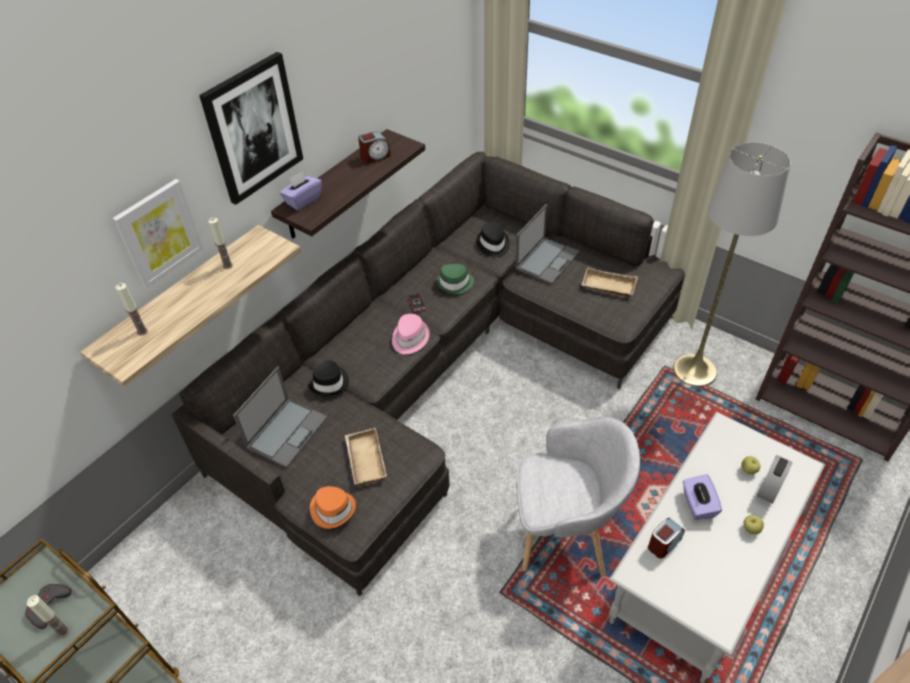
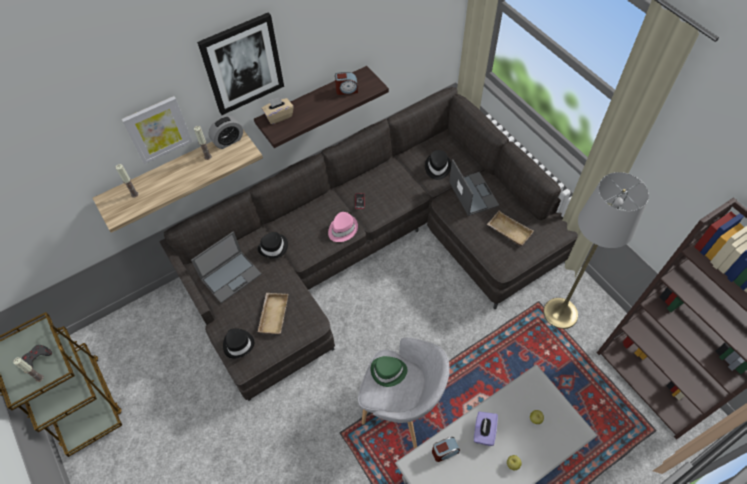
camera: 20 degrees right, 10 degrees up
(303, 200) = (279, 116): purple tissue box -> beige tissue box
(333, 509) = (238, 344): orange hat -> black hat
(455, 283) = (394, 193): green hat -> green hat (388, 372)
(547, 260) = (473, 193): laptop -> laptop turned 75 degrees counterclockwise
(769, 488) = (543, 439): alarm clock -> alarm clock (228, 141)

